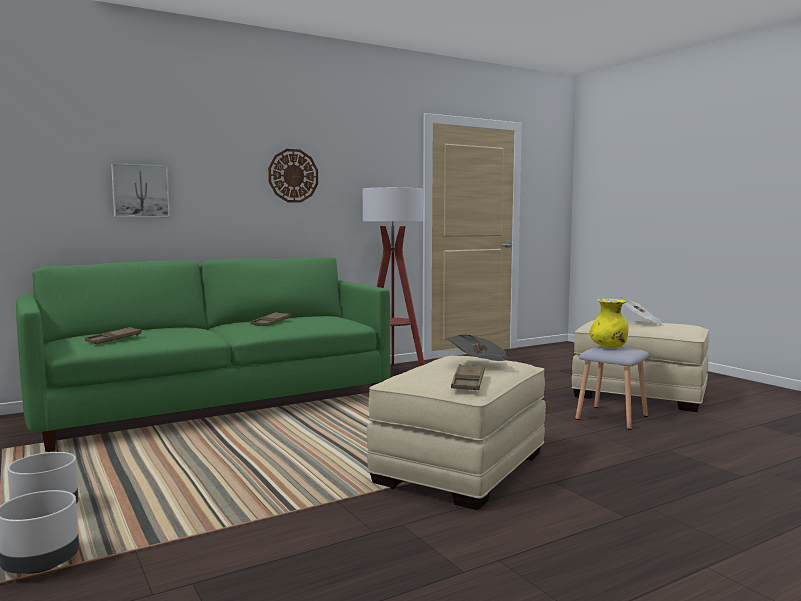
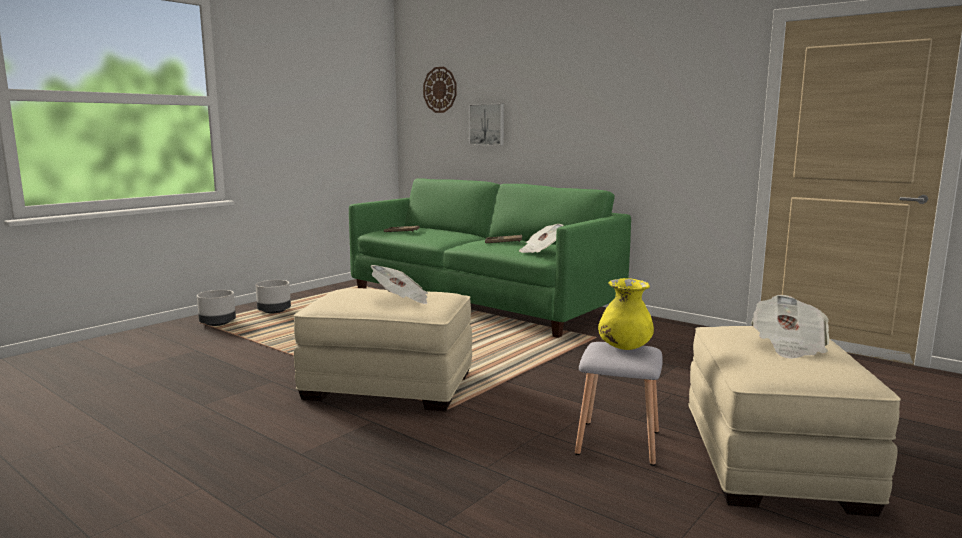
camera: 70 degrees right, 5 degrees up
(293, 176) = (601, 105): wall clock -> wall clock (440, 90)
(333, 320) = (541, 251): none -> newspaper
(393, 373) = (662, 330): floor lamp -> none
(468, 382) = (334, 301): brown tray -> none

